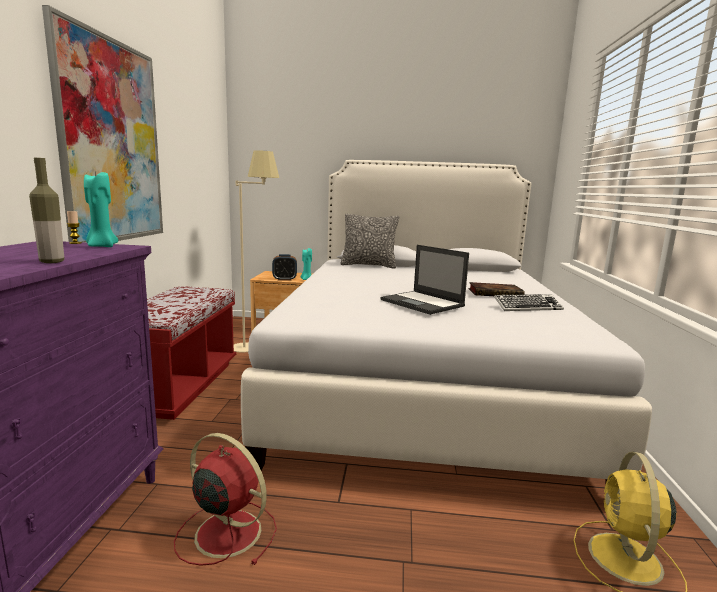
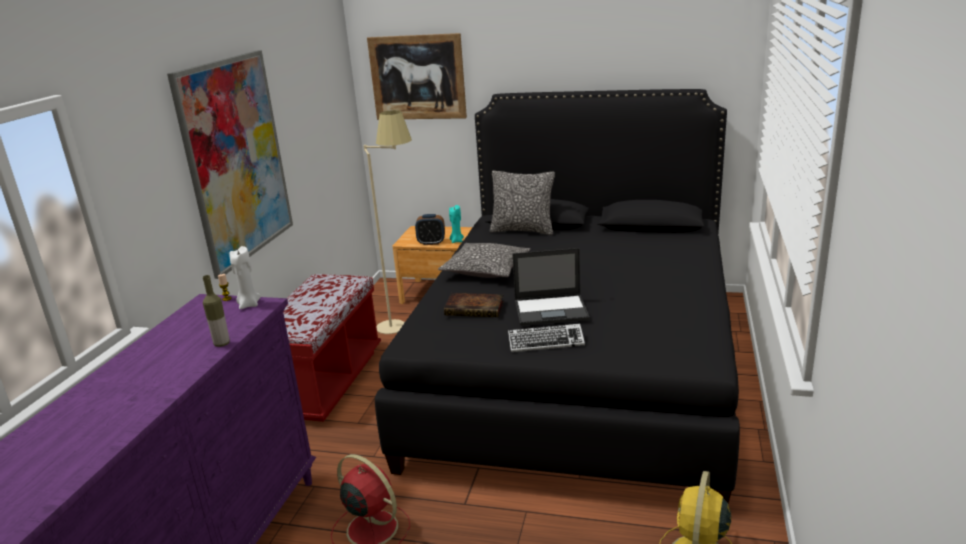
camera: 10 degrees right, 10 degrees up
(101, 246) = (249, 305): turquoise candle -> white candle
(283, 144) = (417, 77): none -> picture
(346, 281) = (486, 270): none -> pillow
(420, 380) = (577, 367): white bed -> black bed
(423, 303) = (552, 310): laptop -> laptop turned 60 degrees counterclockwise
(496, 293) = (645, 283): book -> book (476, 308)
(527, 307) = (665, 308): keyboard -> keyboard (546, 342)

